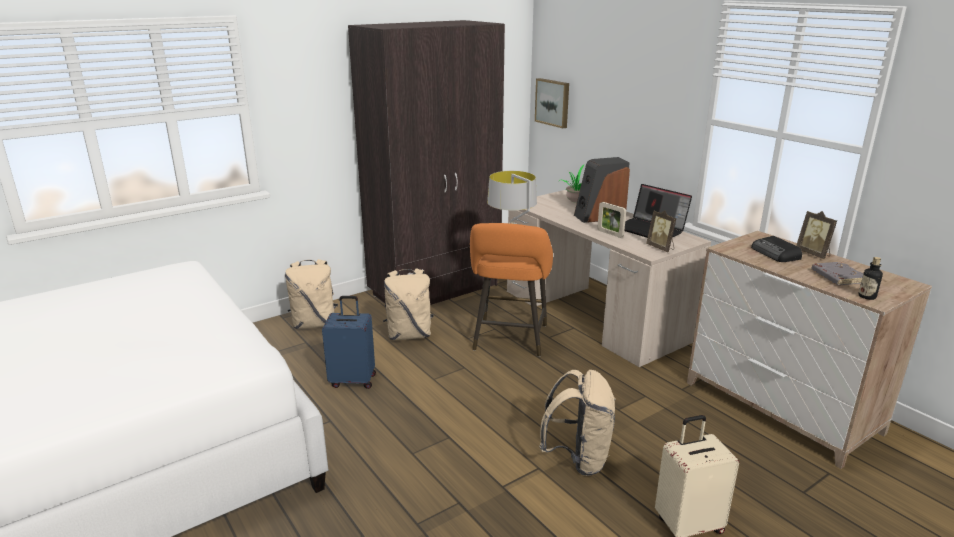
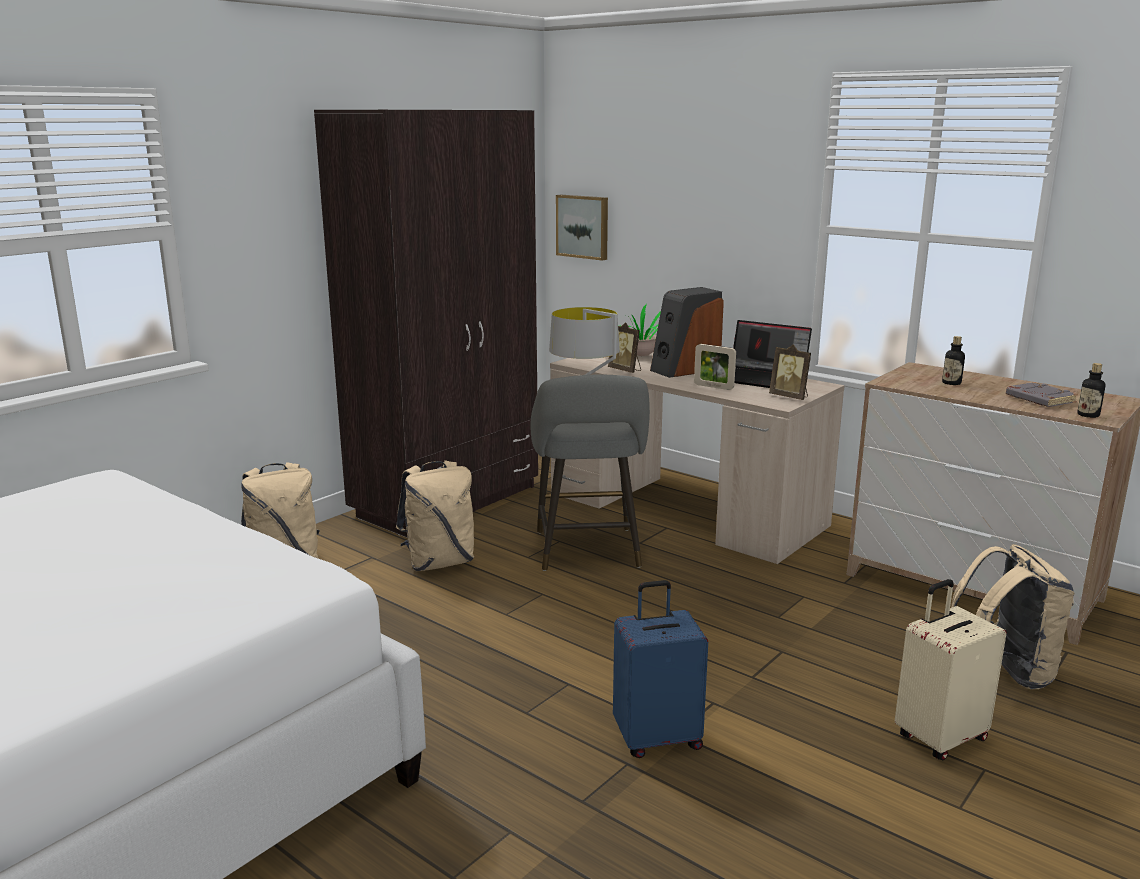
camera: 15 degrees left, 5 degrees down
(353, 380) = (385, 631): blue suitcase -> blue suitcase (657, 738)
(509, 340) = (588, 552): orange stool -> grey stool
(578, 458) = (759, 683): beige backpack -> beige backpack (1005, 672)
(776, 254) = (951, 383): radio -> bottle
(813, 254) = (994, 380): picture frame -> picture frame (625, 370)

